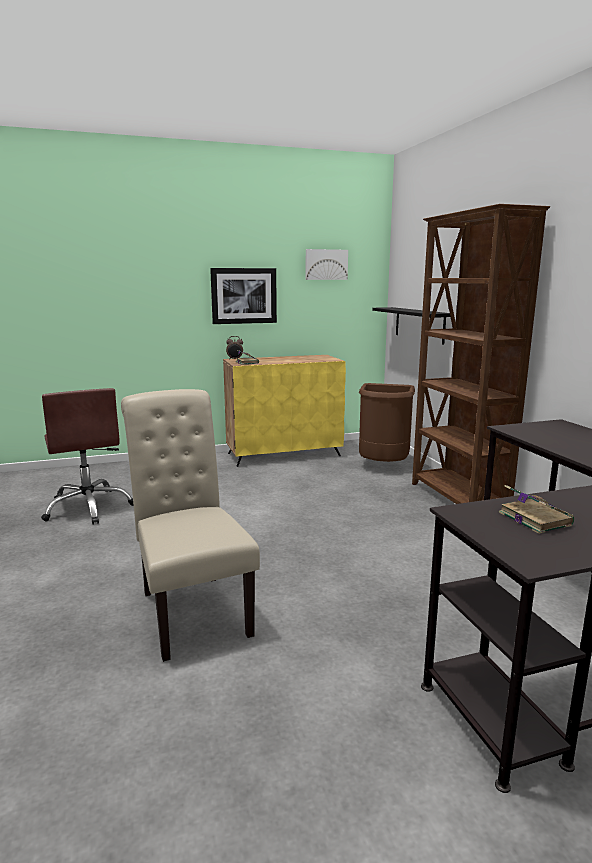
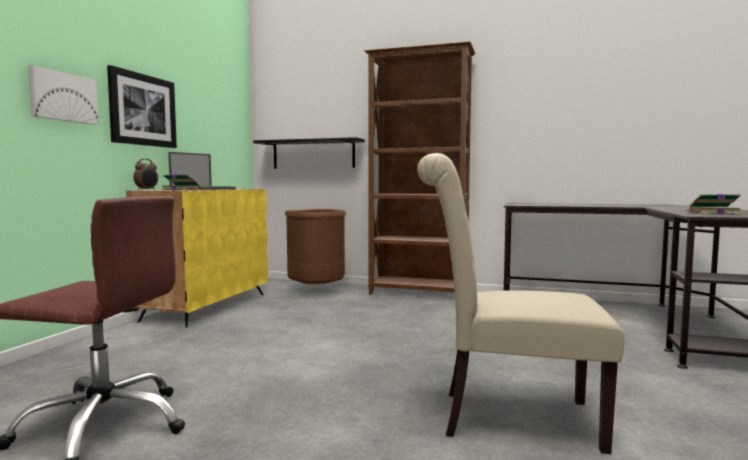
camera: 55 degrees left, 10 degrees down
(284, 359) = (203, 189): none -> laptop
(326, 264) = (210, 90): picture -> picture (62, 97)

